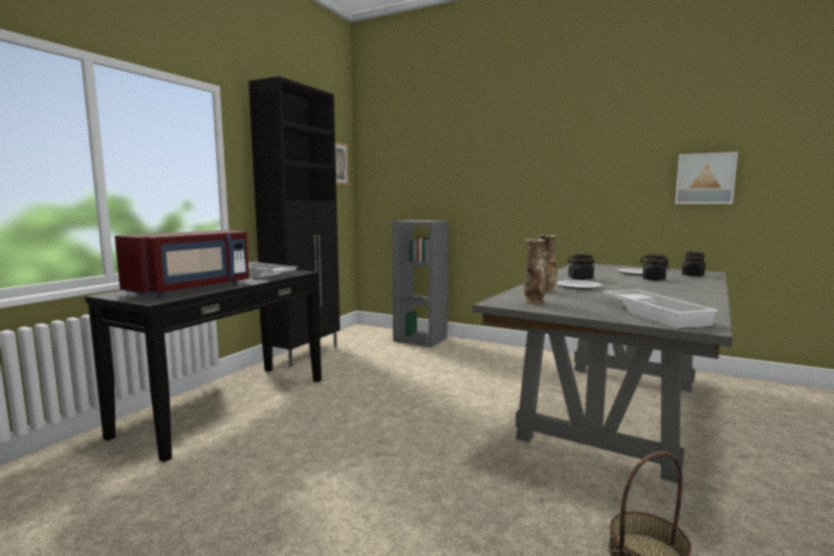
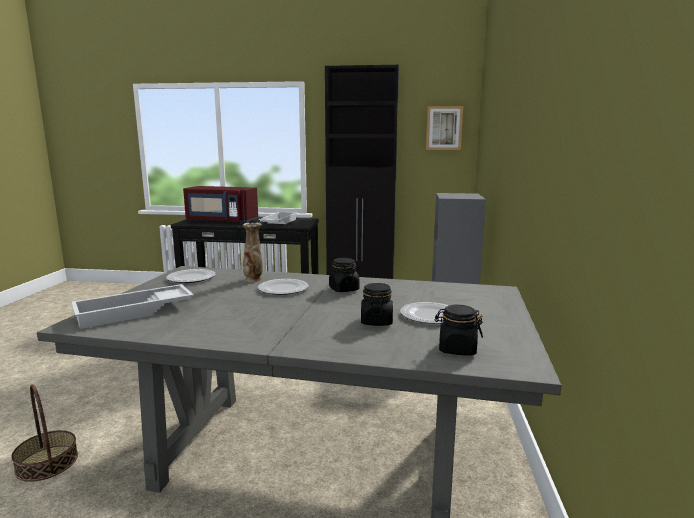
camera: 70 degrees right, 5 degrees up
(534, 302) = (191, 278): vase -> plate
(705, 178) = (613, 167): picture -> none

